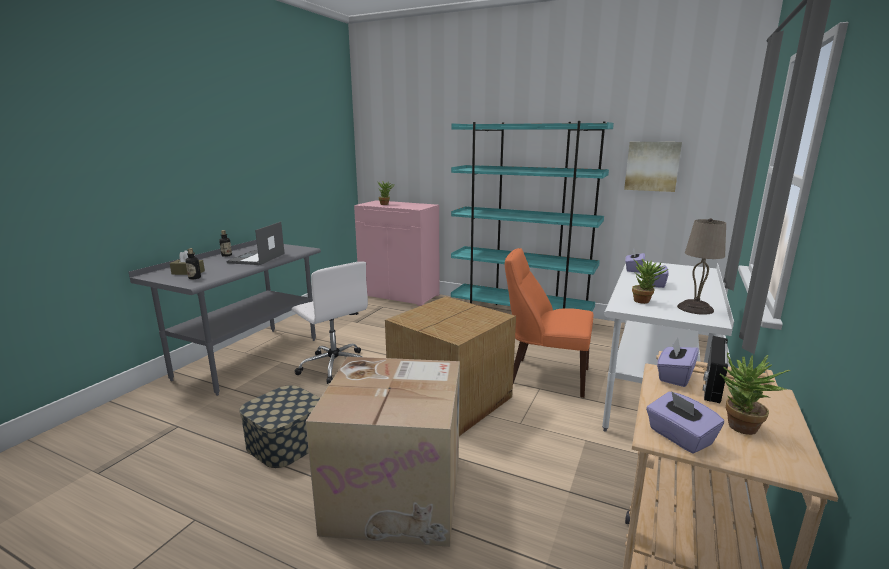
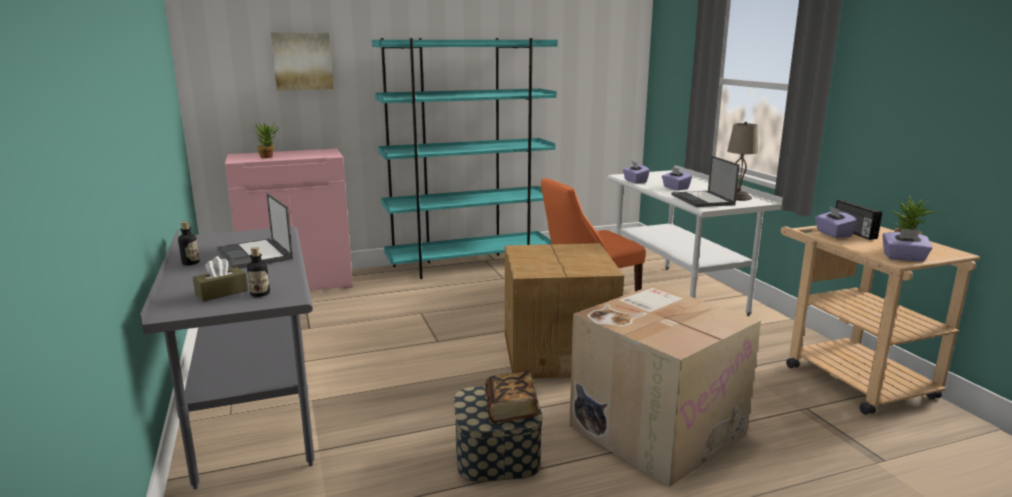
camera: 45 degrees left, 0 degrees up
(281, 411) = (511, 410): none -> book
(334, 365) = (386, 376): white office chair -> none
(644, 301) = (703, 200): potted plant -> laptop
(652, 166) = (574, 83): picture -> picture (302, 61)

